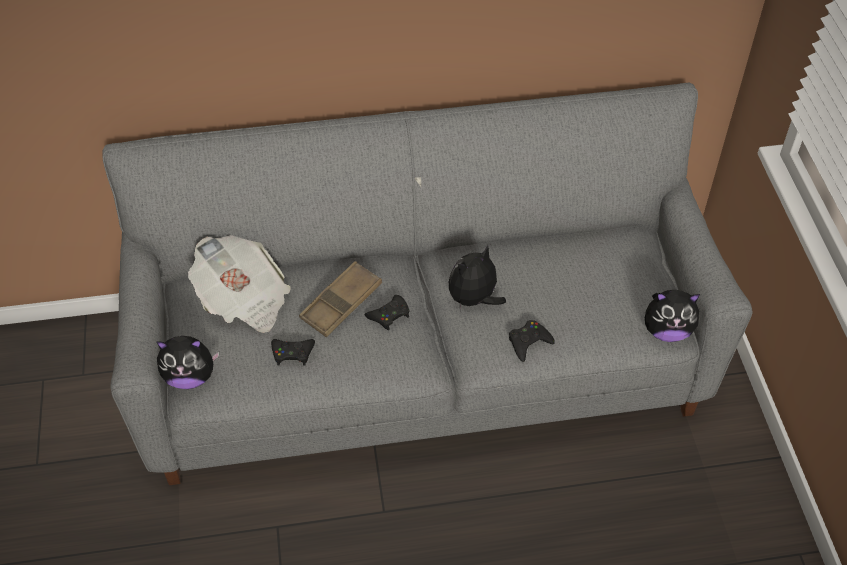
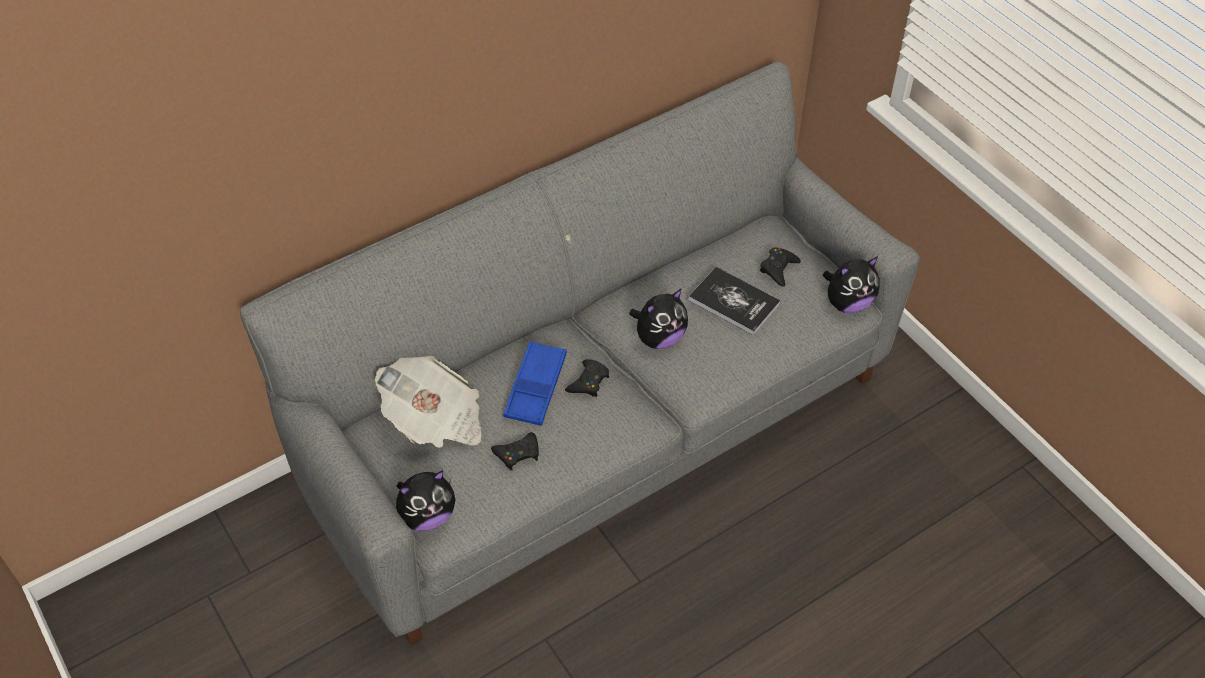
camera: 25 degrees left, 0 degrees up
(341, 303) = (536, 387): brown tray -> blue tray
(474, 300) = (659, 338): plush toy -> plush toy turned 150 degrees counterclockwise
(528, 342) = (734, 359): black game controller -> black game controller (778, 269)
(558, 291) = (734, 302): none -> book

